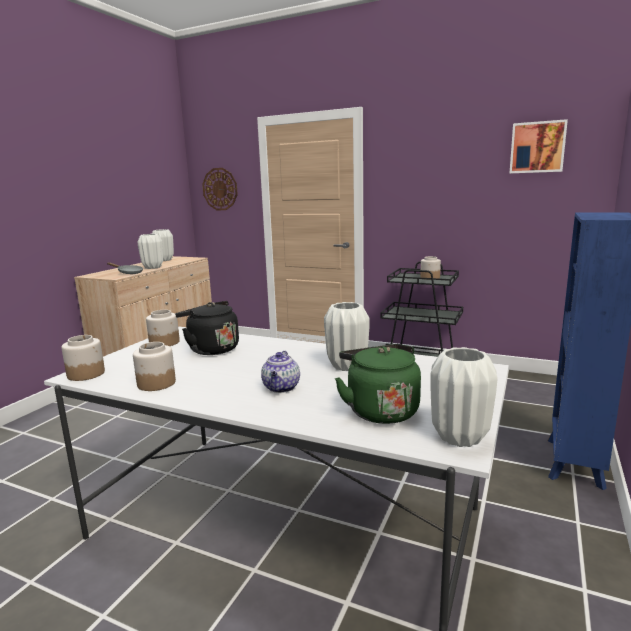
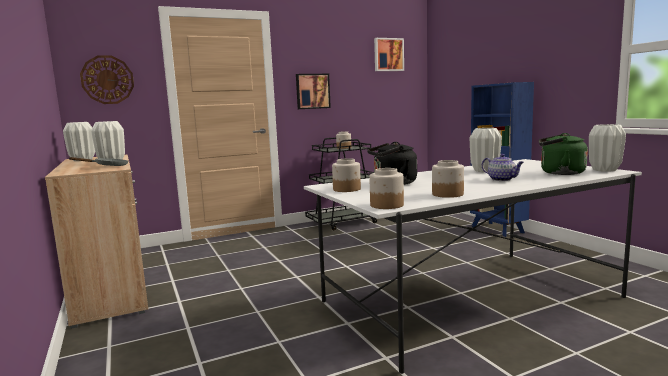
camera: 50 degrees left, 5 degrees down
(410, 201) = (312, 91): none -> picture

